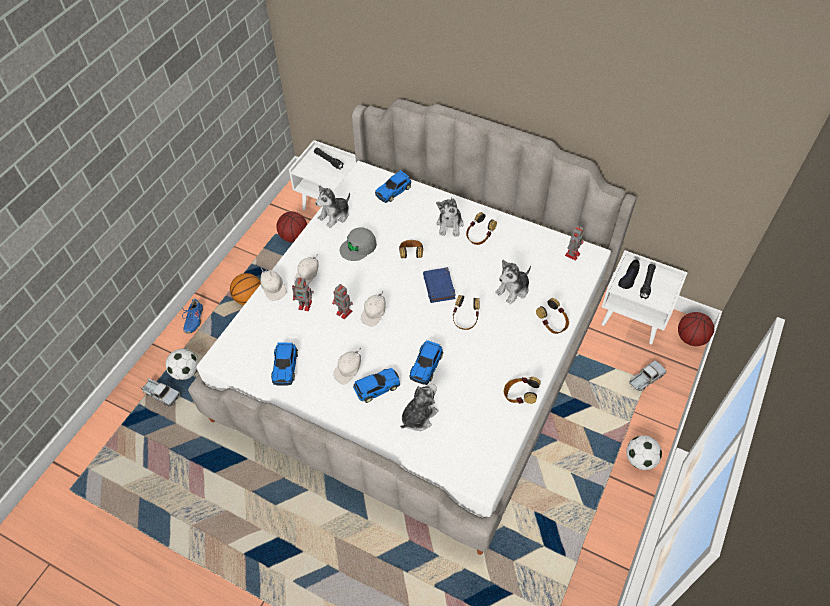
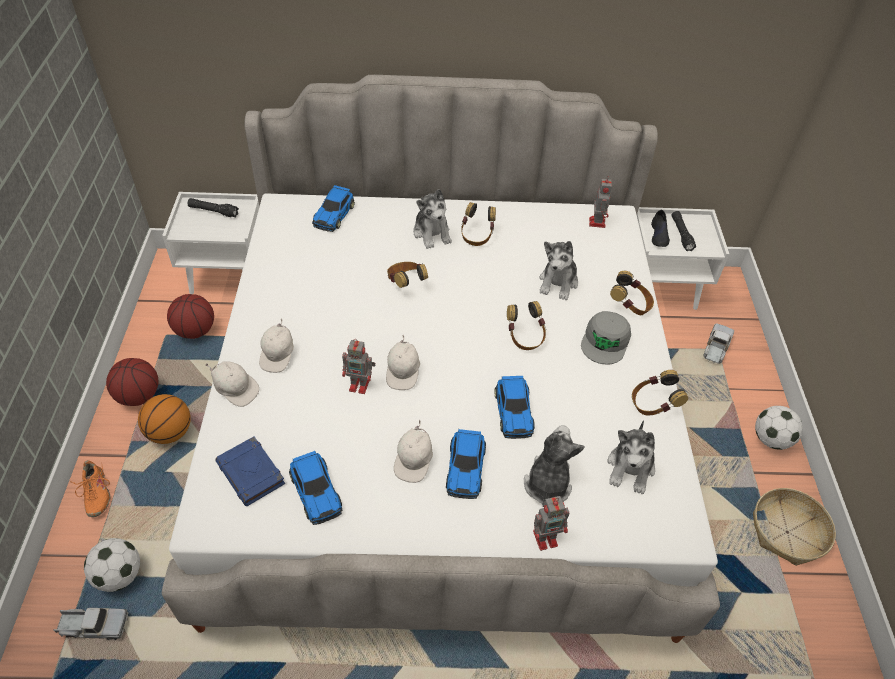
camera: 30 degrees left, 5 degrees down
(193, 320) = (96, 493): blue shoe -> orange shoe
(306, 305) = (297, 395): toy robot -> toy robot (546, 538)
(335, 215) = (271, 267): plush toy -> plush toy (630, 468)
(358, 247) = (328, 295): grey cap -> grey cap (605, 341)
(376, 387) = (466, 467): toy car -> toy car turned 150 degrees clockwise
(439, 287) = (467, 309): blue book -> blue book (251, 474)
(605, 524) = (787, 531): none -> basket
(691, 338) = (730, 289): basketball -> basketball (139, 396)

